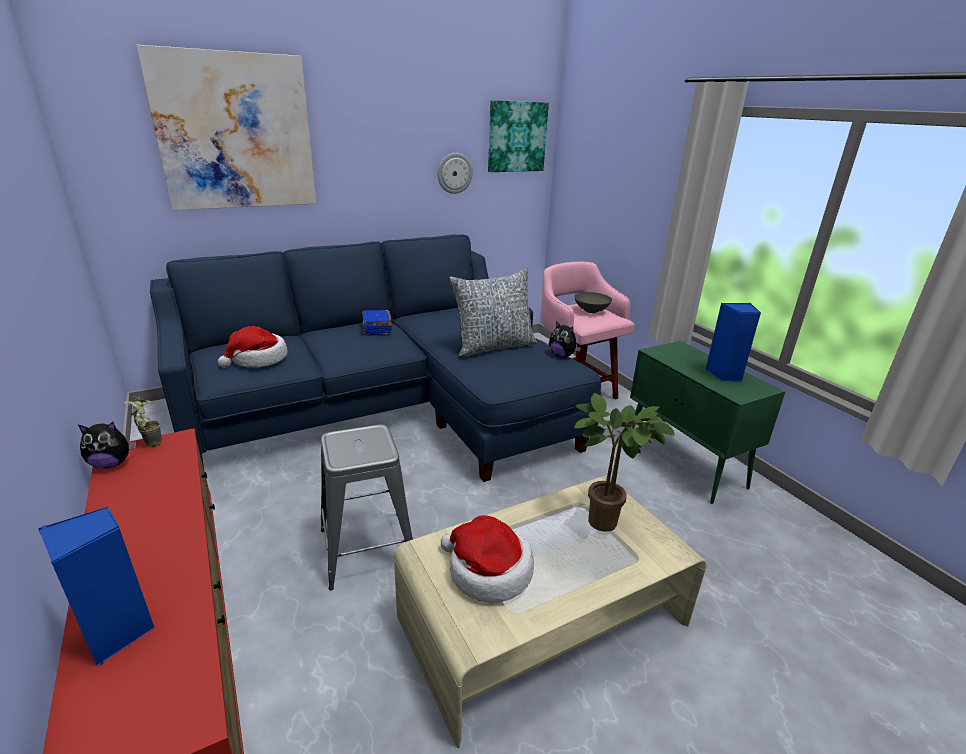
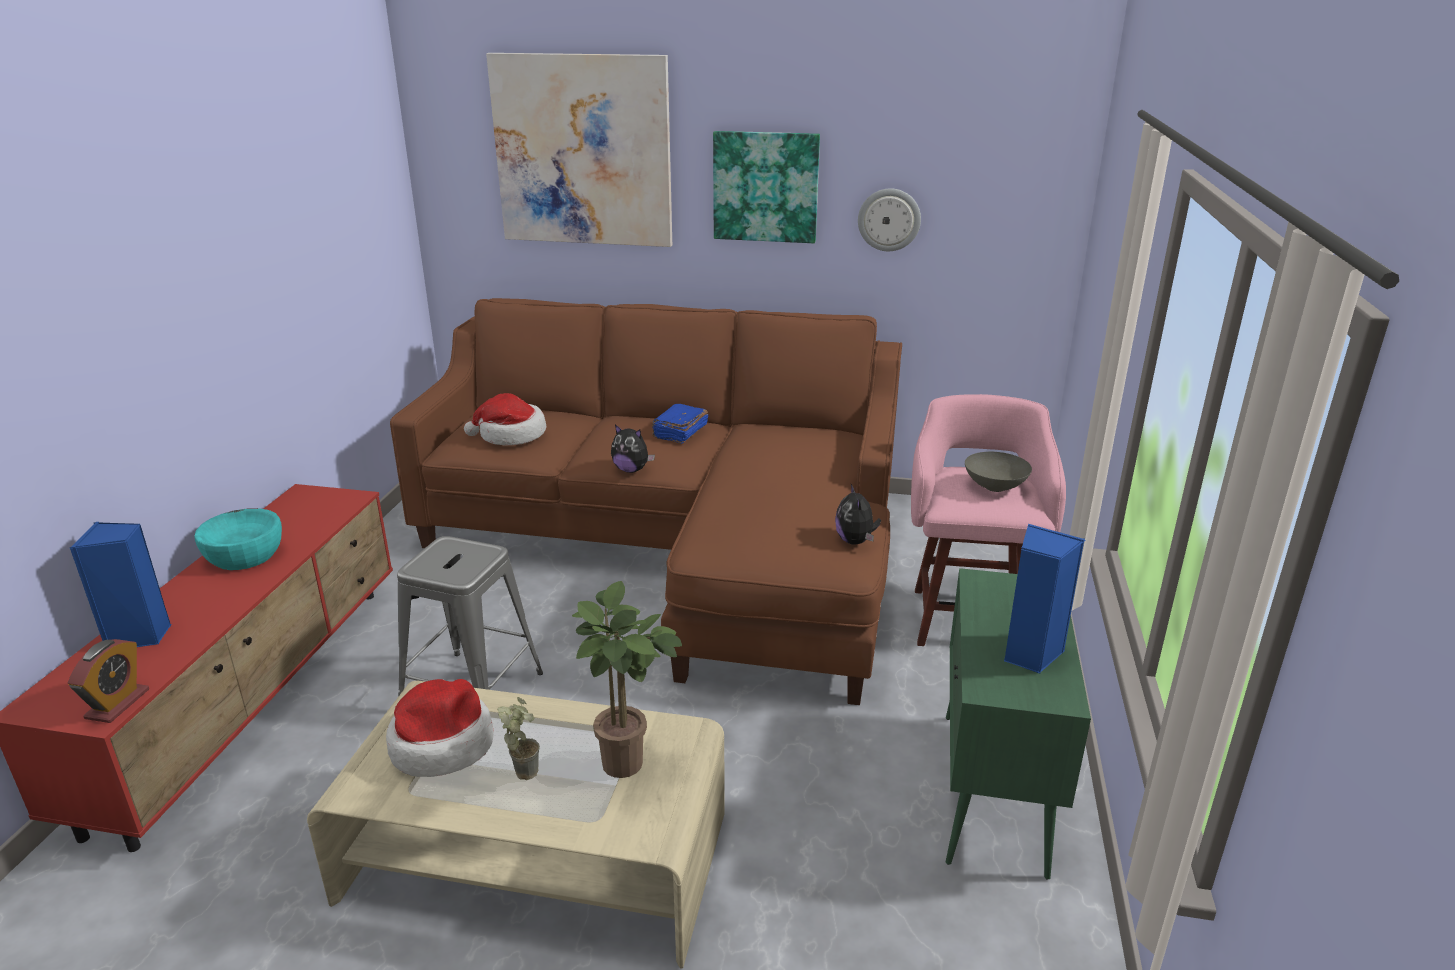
camera: 40 degrees right, 0 degrees up
(111, 464) = (287, 502): plush toy -> plush toy (631, 470)
(133, 518) = (244, 555): none -> turquoise bowl
(150, 443) = (332, 493): potted plant -> potted plant (523, 769)
(193, 700) = (117, 704): none -> alarm clock
(388, 407) = (682, 546): blue sofa -> brown sofa
(493, 346) = (777, 498): pillow -> none
(516, 137) = (1012, 167): picture -> picture (766, 187)

